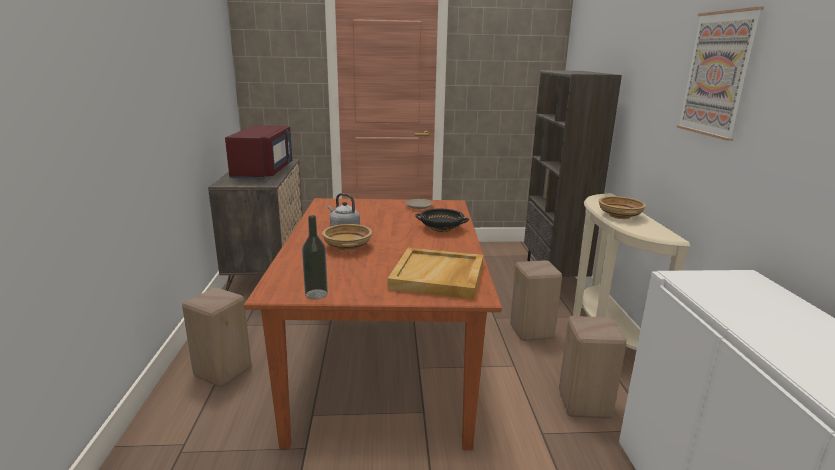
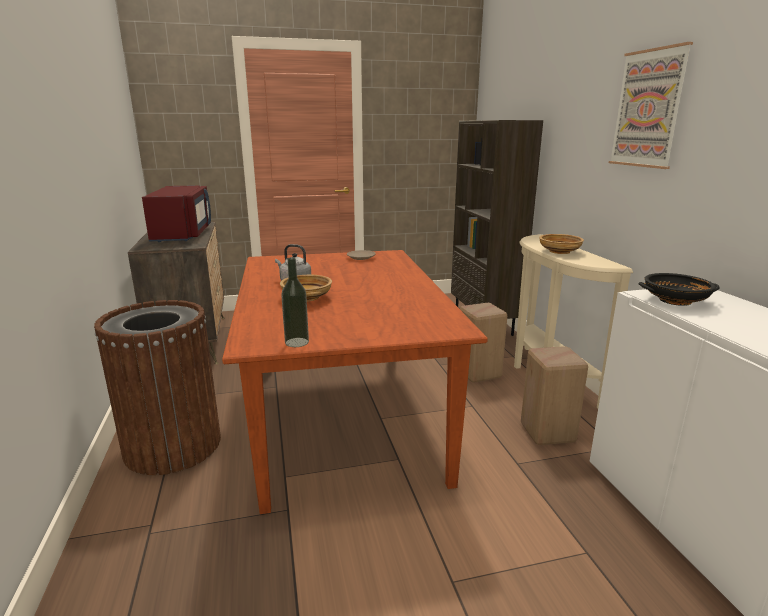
camera: 10 degrees left, 0 degrees up
(223, 371) = (173, 445): beige stool -> brown trash can
(438, 277) = (413, 317): beige tray -> none
(441, 228) = (393, 275): black bowl -> black bowl (674, 300)

